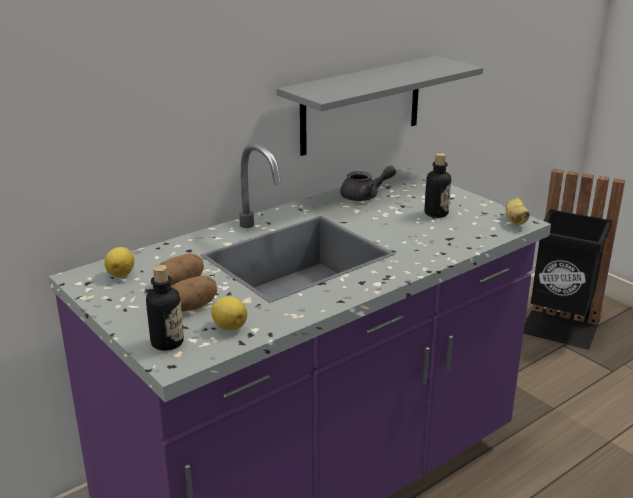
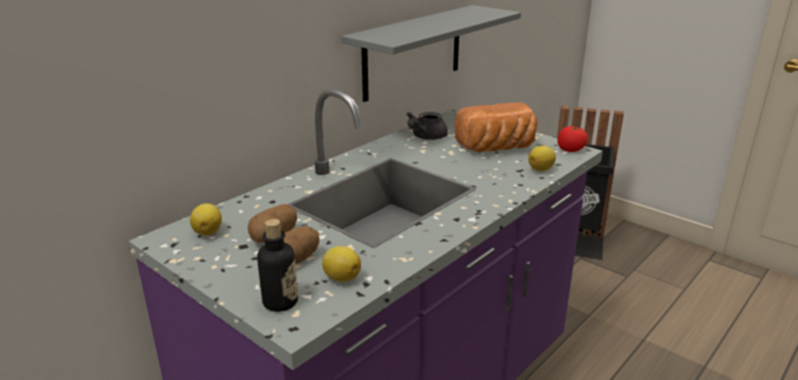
camera: 10 degrees left, 0 degrees up
(365, 196) = (425, 137): grey teapot -> grey teapot turned 150 degrees clockwise
(436, 213) = (497, 148): bottle -> bread
(473, 239) = (541, 169): none -> lemon
(515, 220) = (571, 150): banana -> tomato

